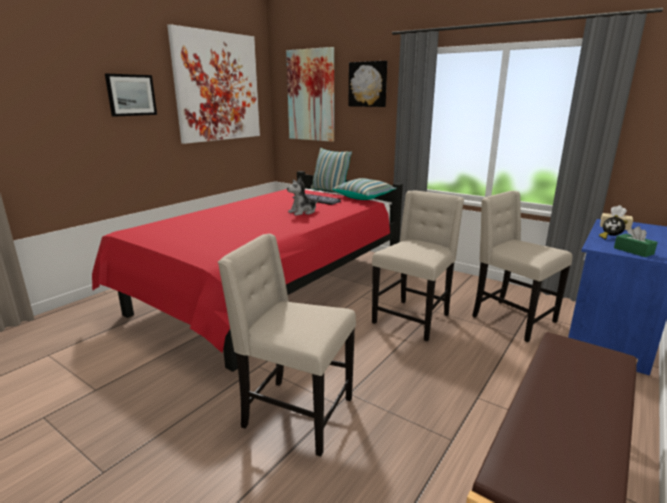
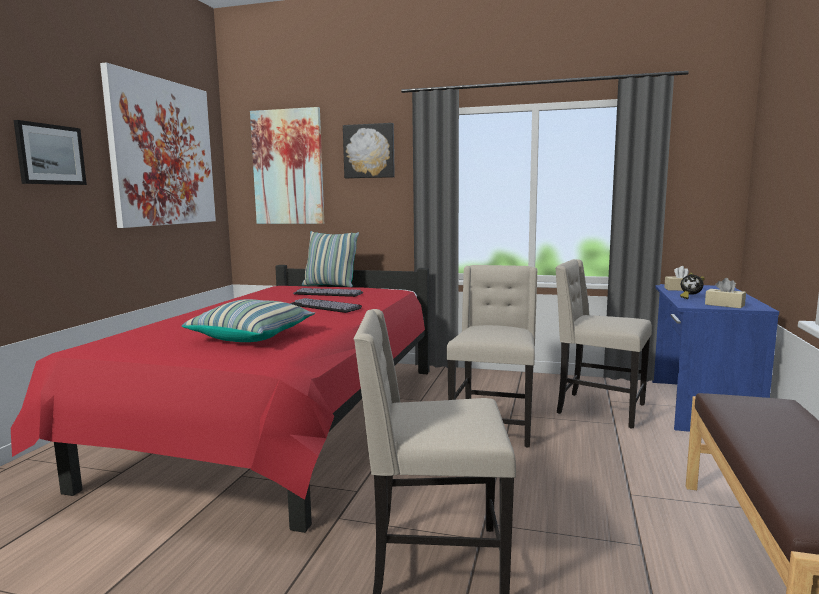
camera: 20 degrees left, 10 degrees down
(303, 212) = (328, 306): plush toy -> keyboard
(364, 197) = (385, 287): pillow -> pillow (252, 336)
(633, 251) = (724, 305): green tissue box -> beige tissue box

